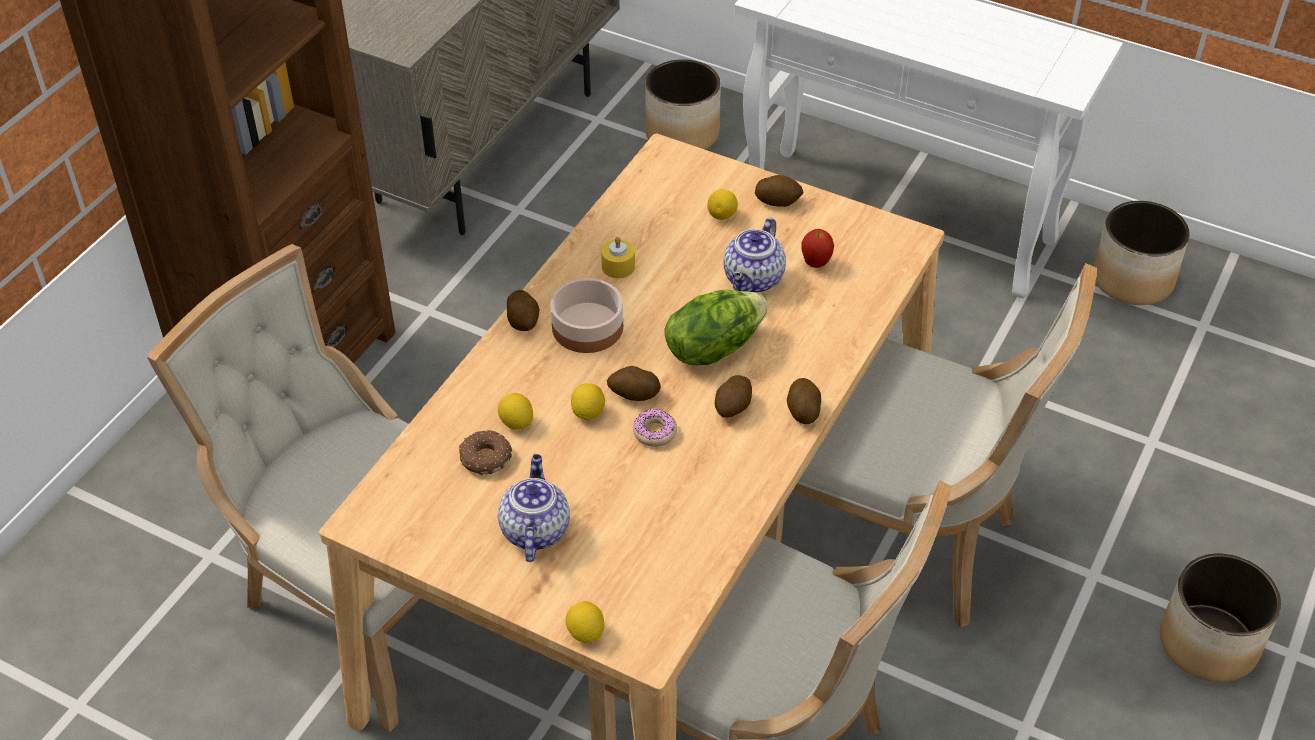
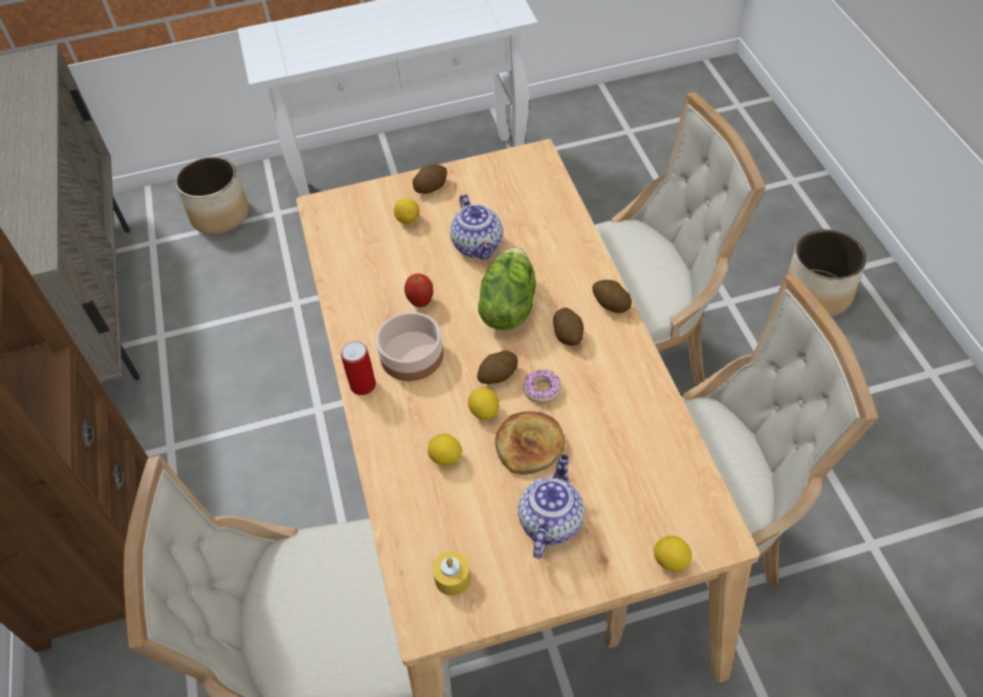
camera: 40 degrees left, 5 degrees up
(484, 458) = (455, 501): donut -> none
(523, 321) = (363, 385): potato -> can
(534, 530) = (550, 521): teapot -> teapot turned 60 degrees clockwise
(590, 464) = (530, 445): none -> bread
(618, 266) = (381, 300): yellow candle -> yellow candle (452, 578)
(816, 263) = (502, 209): apple -> apple (421, 302)
(1133, 280) = (569, 130): planter -> none

